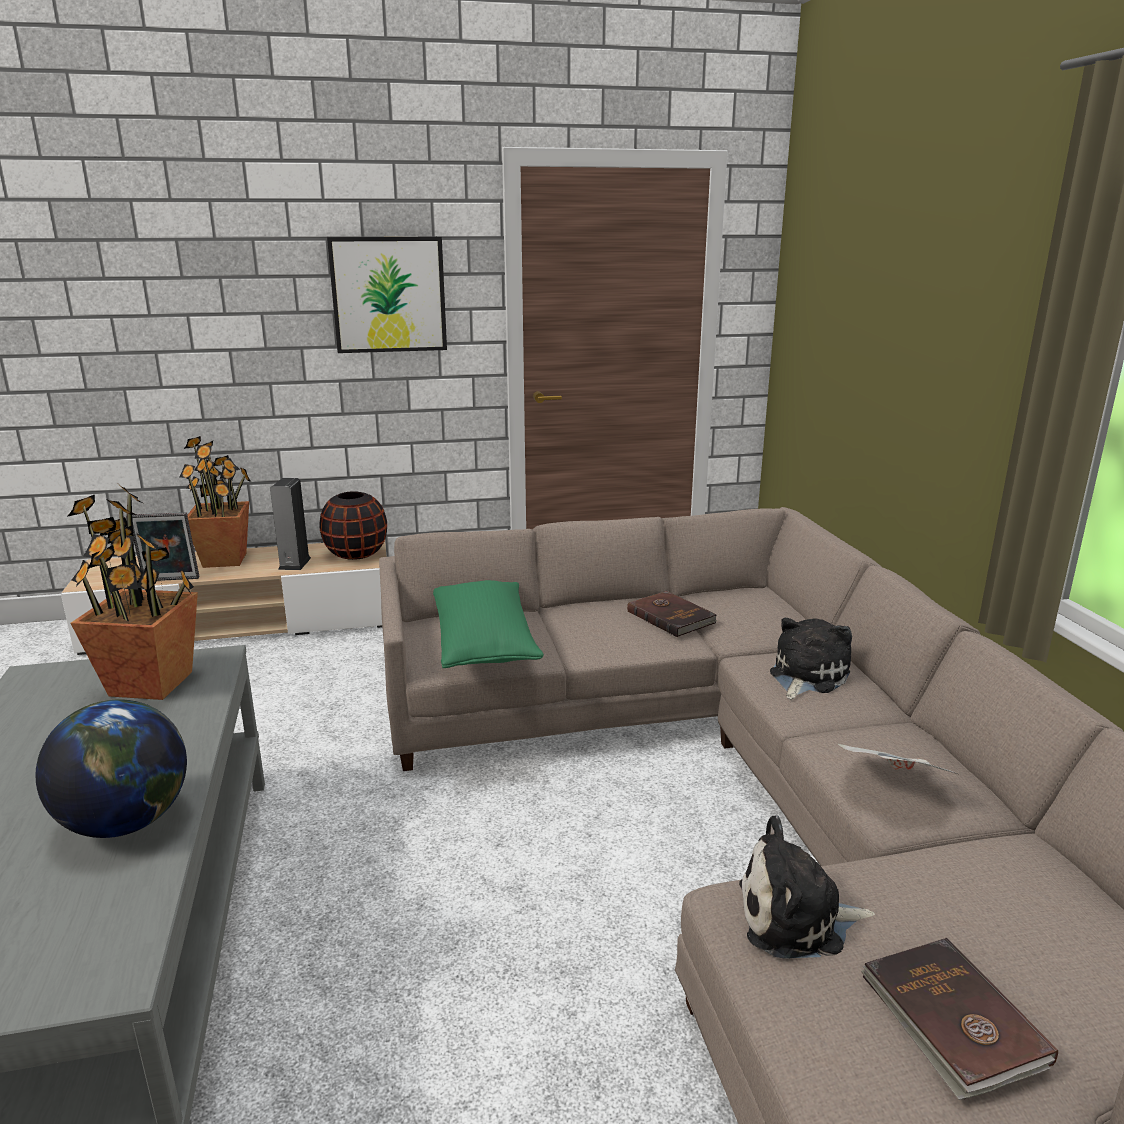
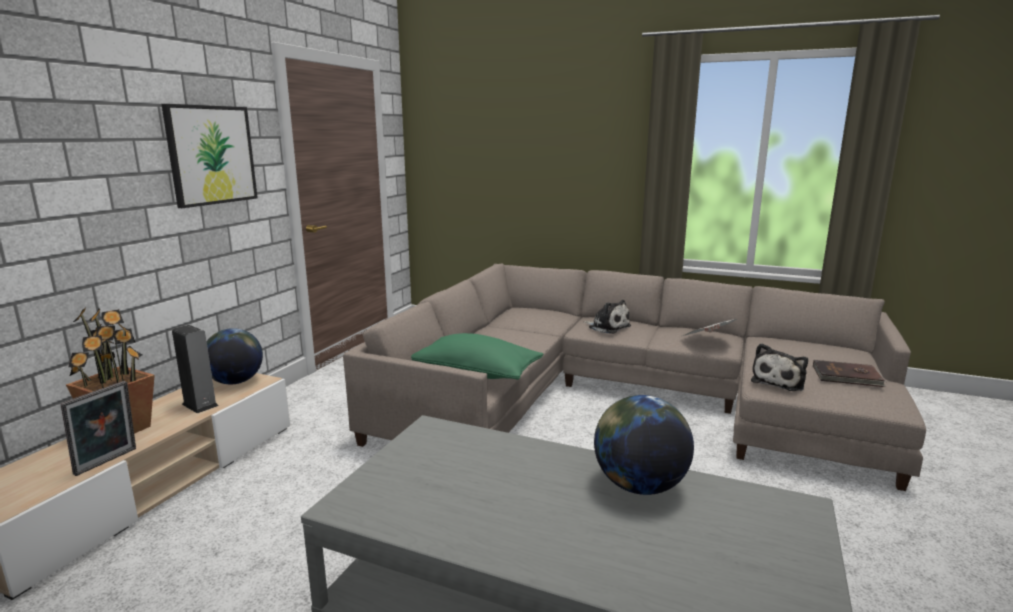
camera: 55 degrees left, 5 degrees down
(151, 684) = (441, 455): potted plant -> none
(356, 554) = (235, 381): black vase -> globe
(671, 616) = (514, 329): brown book -> none
(806, 676) = (607, 327): plush toy -> plush toy turned 150 degrees clockwise

